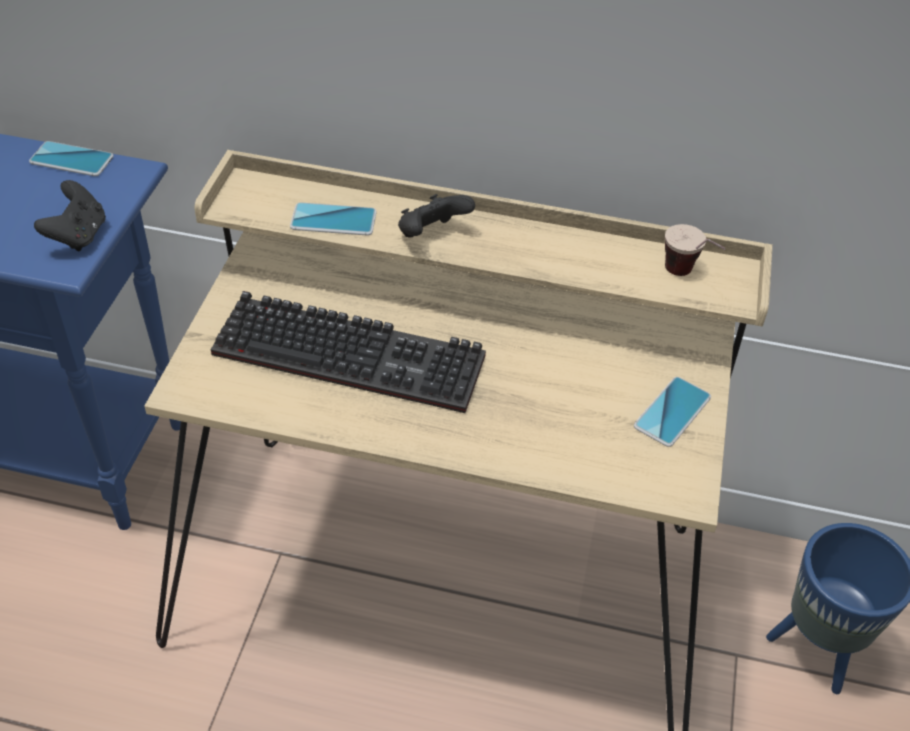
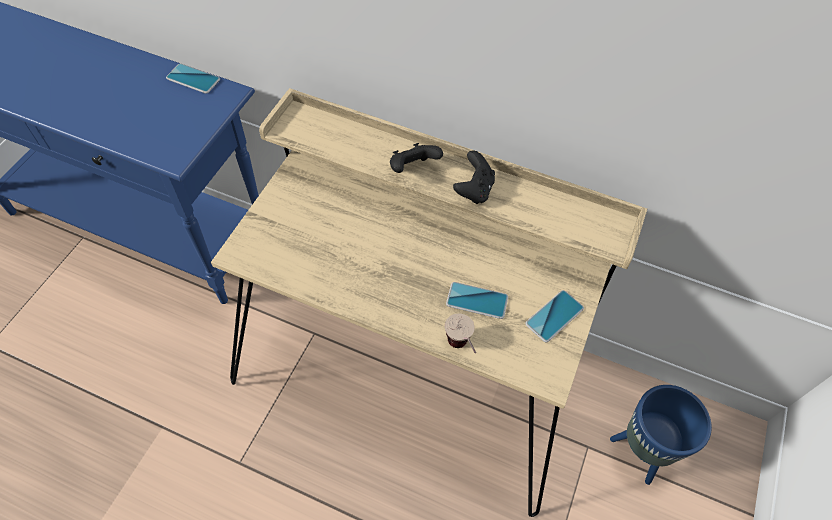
camera: 10 degrees right, 10 degrees up
(78, 235) = (186, 137): black game controller -> black game controller (474, 190)
(333, 220) = (349, 149): phone -> phone (477, 300)
(355, 353) = (352, 242): keyboard -> none
(688, 277) = (582, 225): cup -> cup (461, 350)

